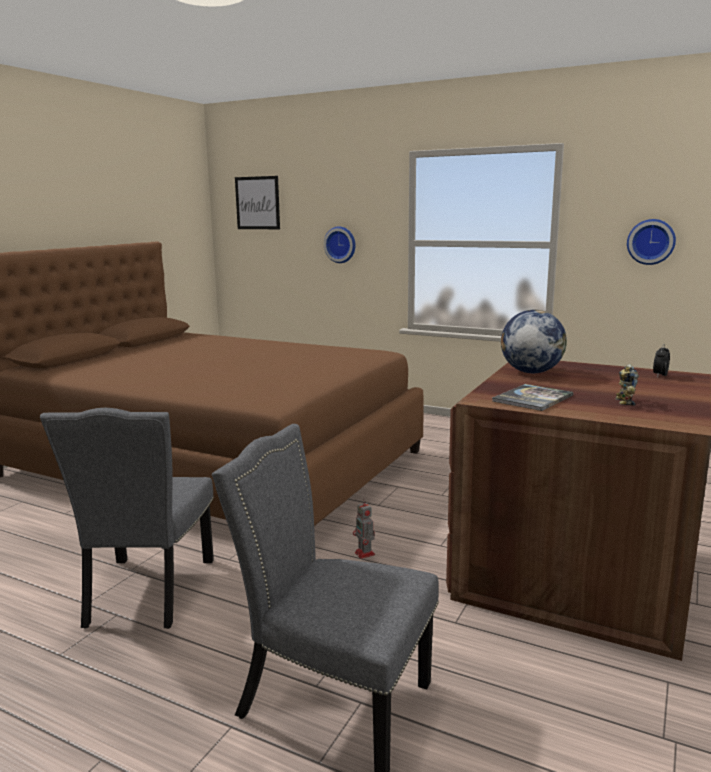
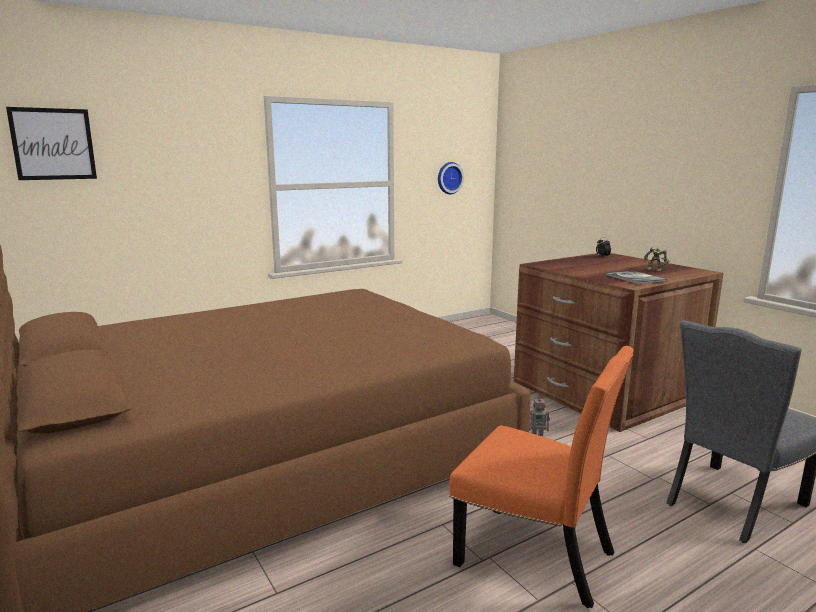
camera: 60 degrees left, 0 degrees up
(148, 589) = (532, 554): grey chair -> orange chair
(341, 244) = (190, 193): wall clock -> none
(530, 372) = (569, 268): globe -> none

